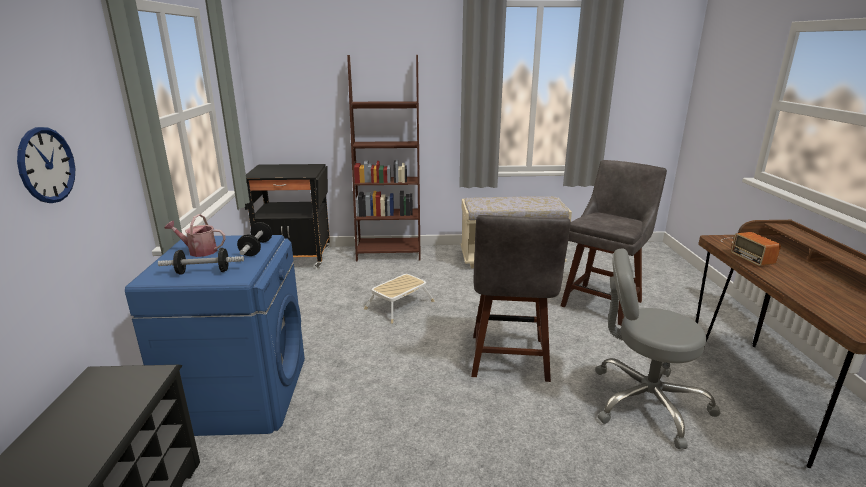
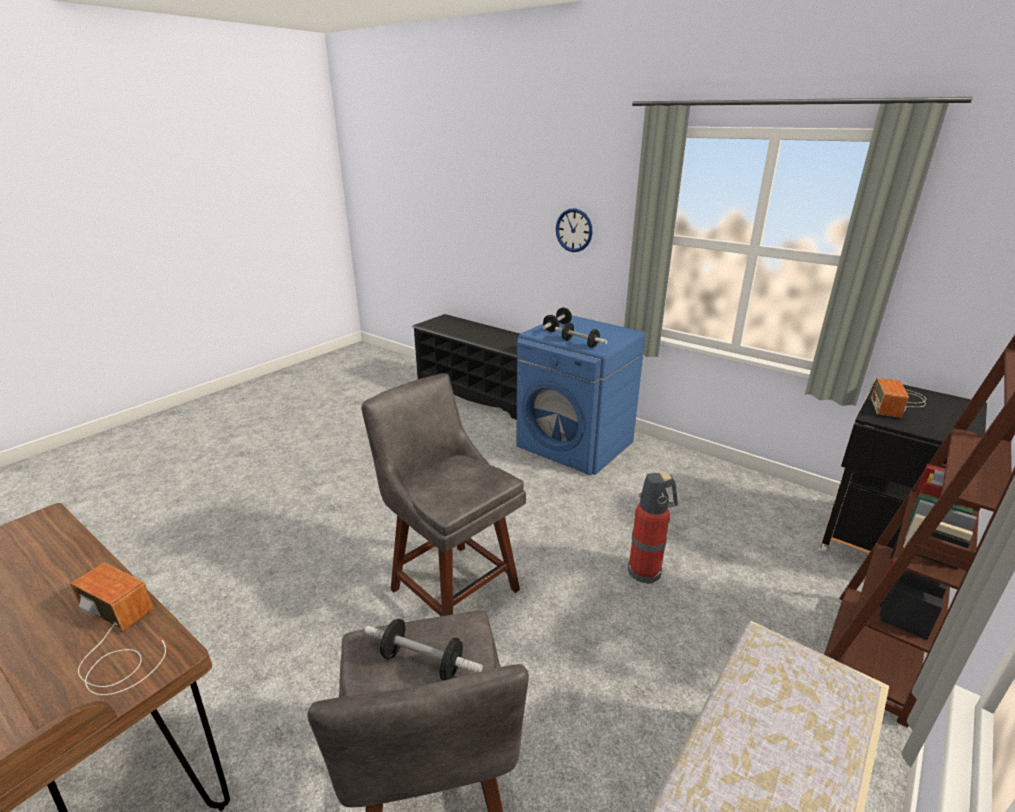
camera: 130 degrees right, 5 degrees up
(199, 251) = (599, 330): watering can -> none
(279, 173) = (898, 402): none -> radio
(400, 305) = (646, 571): beige step ladder -> fire extinguisher
(608, 221) = (423, 662): none -> dumbbell
(641, 402) = (286, 628): grey office chair -> none

